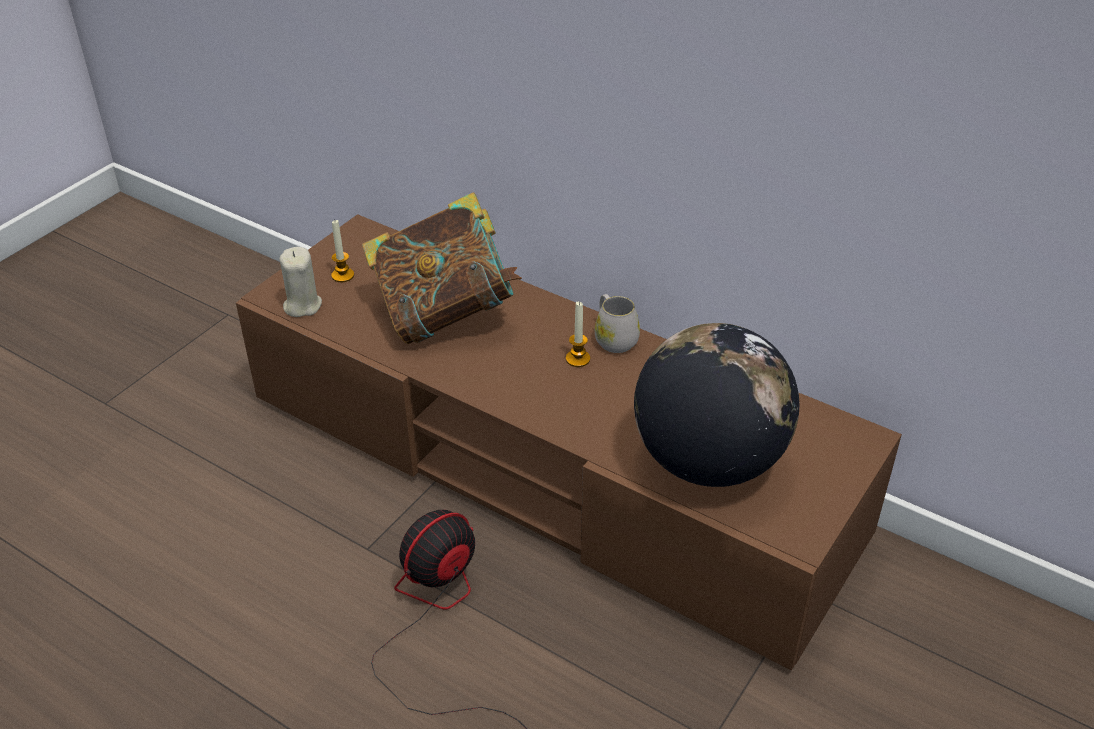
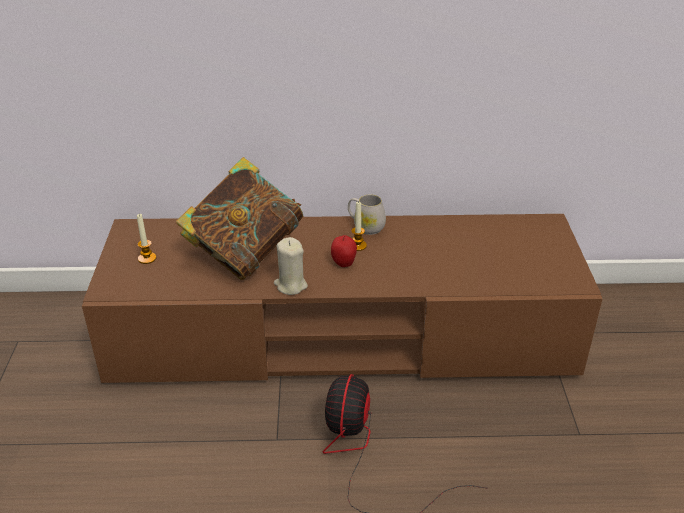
camera: 35 degrees left, 5 degrees down
(302, 305) = (137, 287): beige candle -> beige candle (290, 285)
(537, 374) = (343, 263): none -> apple
(708, 461) = (490, 267): globe -> none

